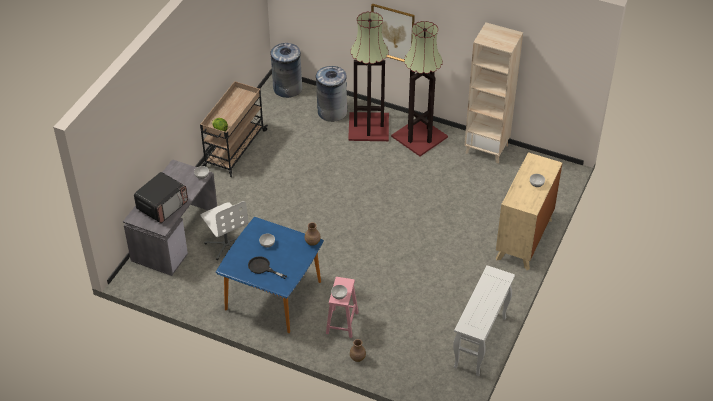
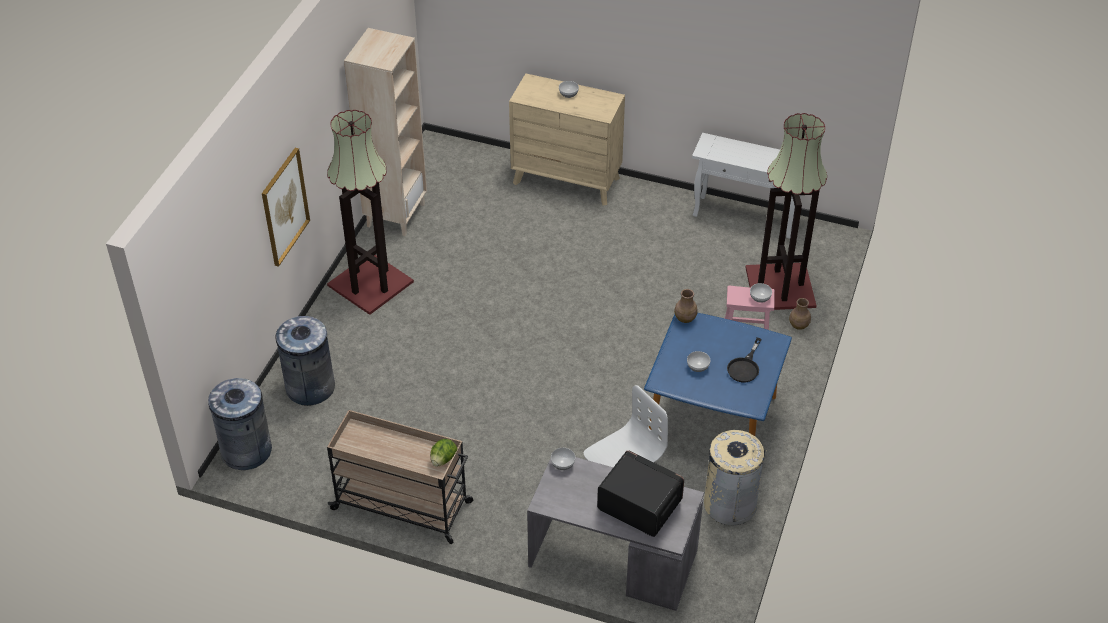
camera: 95 degrees left, 0 degrees up
(202, 296) = (730, 504): none -> beige trash can
(369, 127) = (349, 340): floor lamp -> floor lamp (781, 286)

